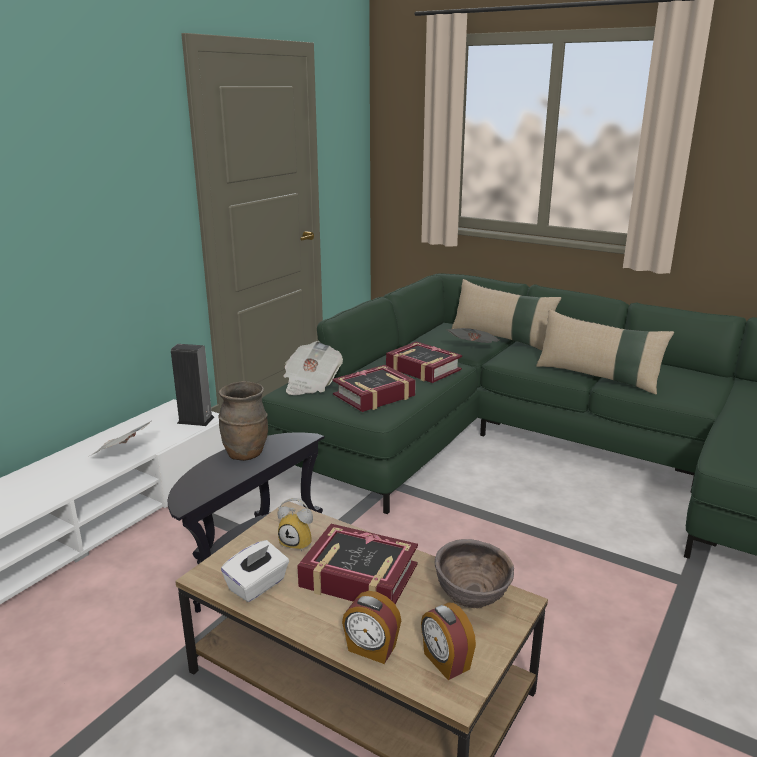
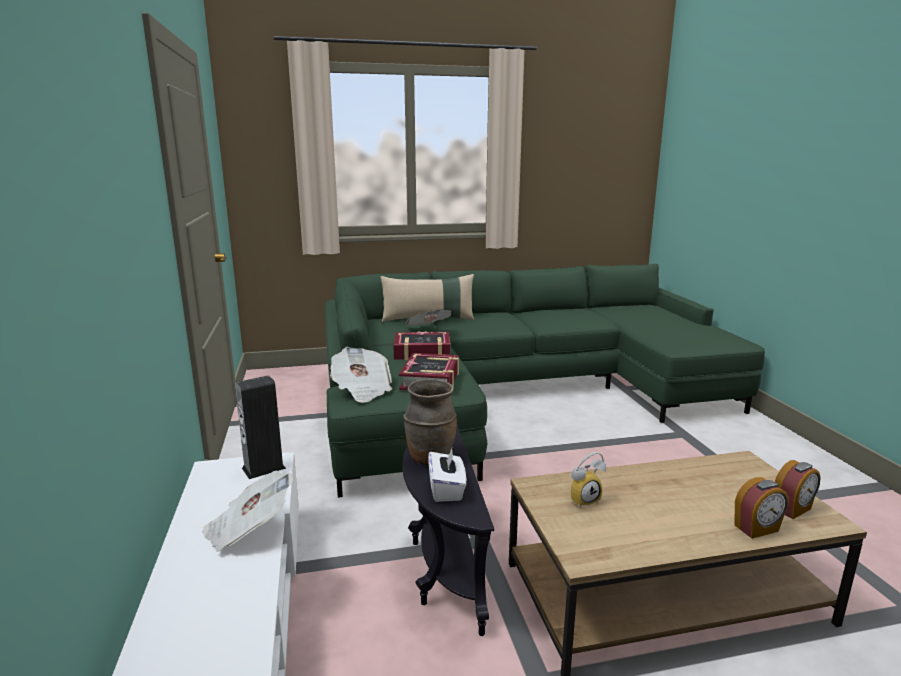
camera: 45 degrees left, 5 degrees down
(257, 585) = (625, 541): white tissue box -> white tissue box (447, 489)
(358, 576) = (659, 496): book -> none
(445, 662) = (792, 509): alarm clock -> alarm clock turned 45 degrees counterclockwise
(471, 600) = (730, 472): brown bowl -> none
(598, 377) = (531, 326): beige pillow -> none

